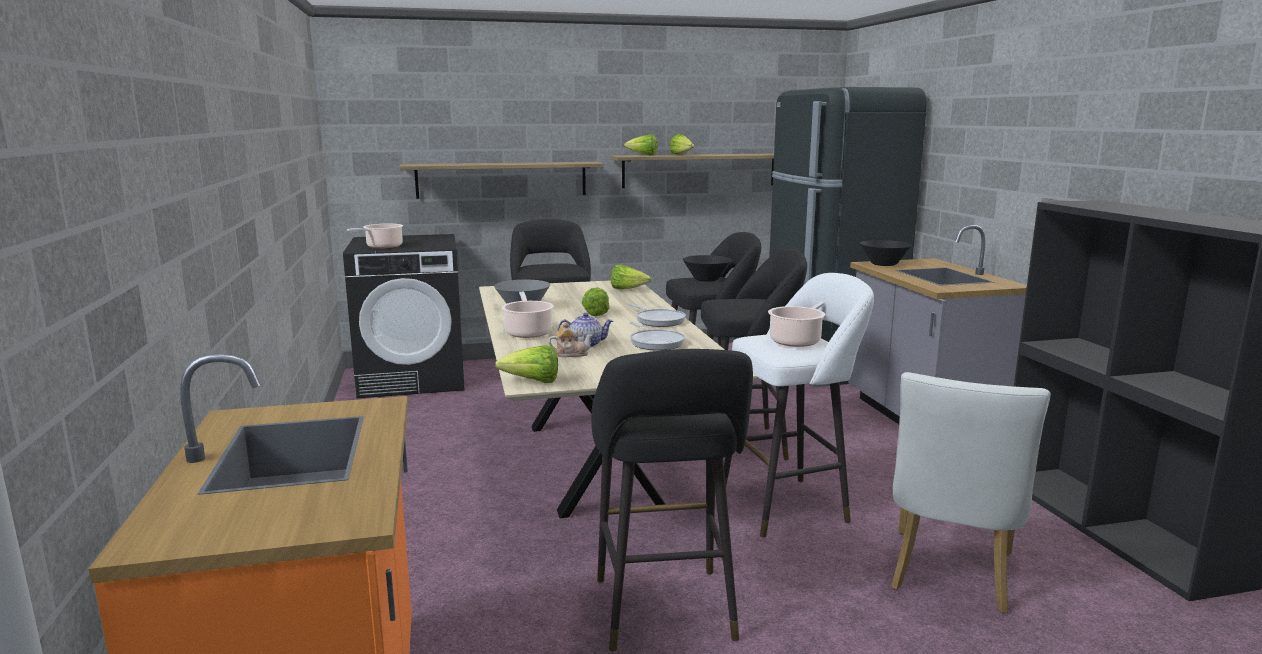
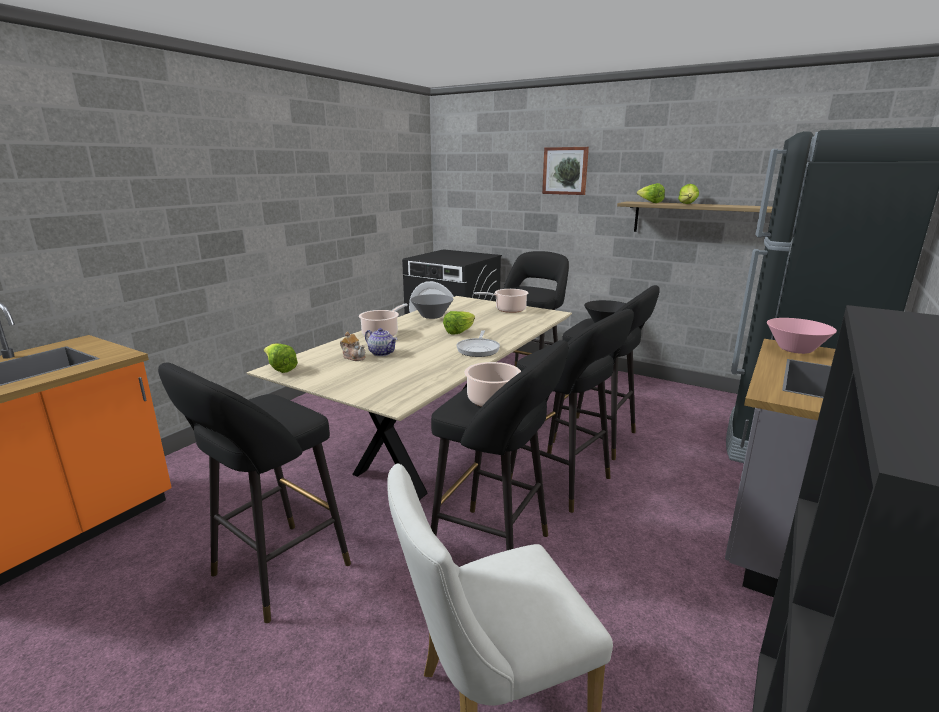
camera: 45 degrees right, 5 degrees up
(382, 247) = (432, 258): cooking pot -> cooking pot (508, 310)
(502, 179) = (538, 216): shelf -> none
(533, 122) = (565, 171): none -> picture
(627, 289) = (536, 319): lettuce -> none
(655, 342) = (422, 366): frying pan -> none
(790, 505) = (496, 550): white stool -> black stool
(883, 264) = (795, 349): black bowl -> pink bowl

